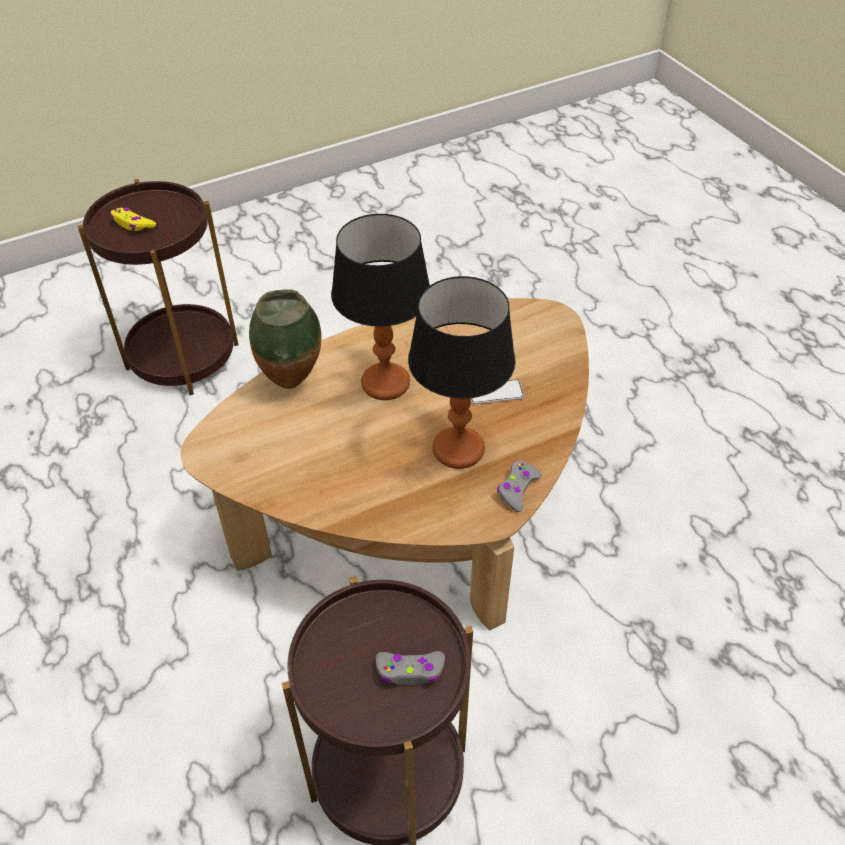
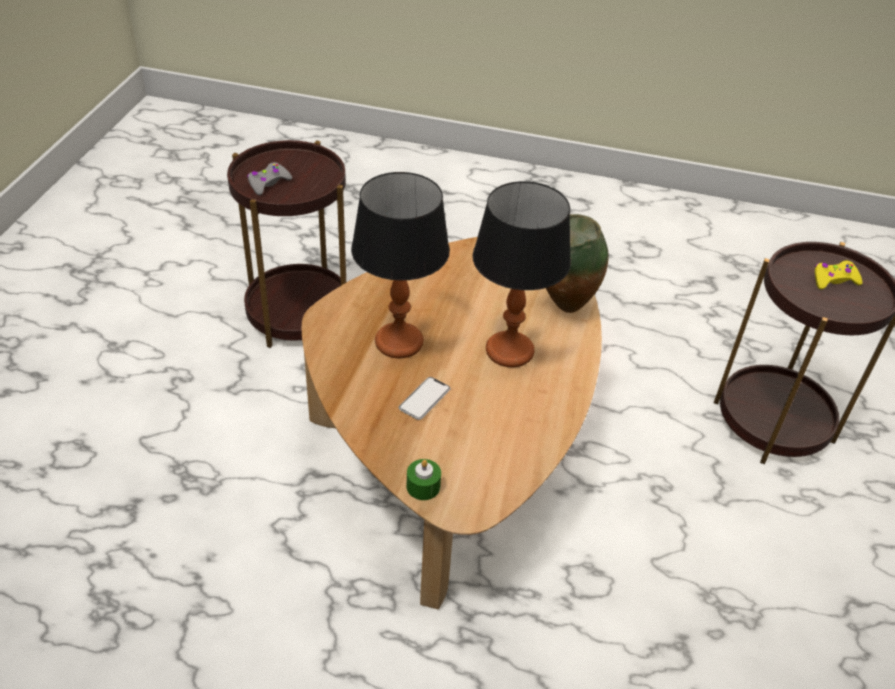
camera: 130 degrees right, 5 degrees down
(517, 489) = (328, 343): grey game controller -> none
(564, 343) = (423, 486): none -> green candle

